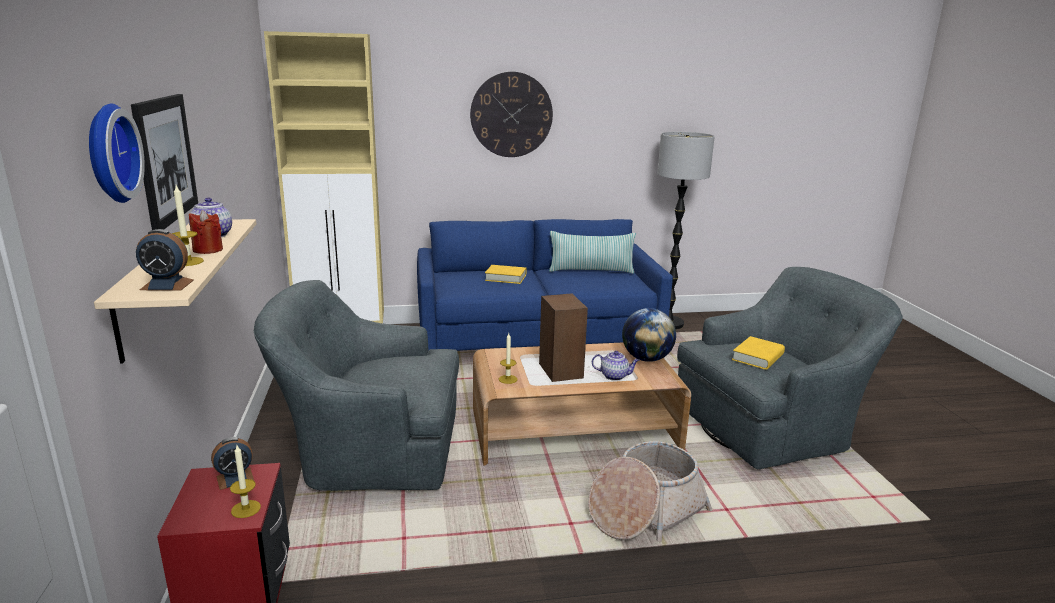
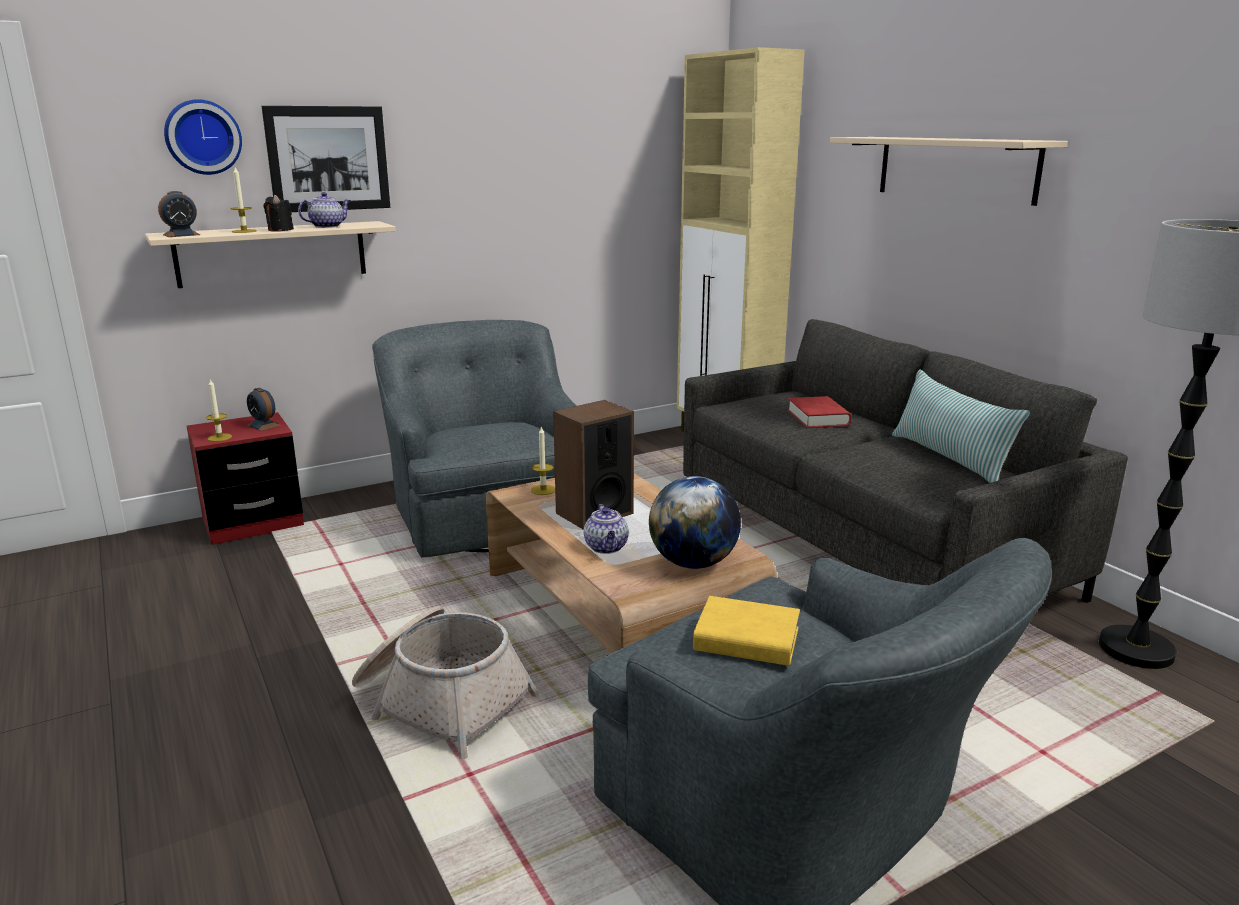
camera: 70 degrees right, 0 degrees up
(167, 285) = (181, 235): alarm clock -> alarm clock turned 105 degrees counterclockwise
(208, 250) = (280, 230): red candle -> black candle
(505, 278) = (818, 418): yellow book -> red book
(511, 115) = (955, 168): wall clock -> beige shelf
(537, 341) = (864, 545): blue sofa -> grey sofa

